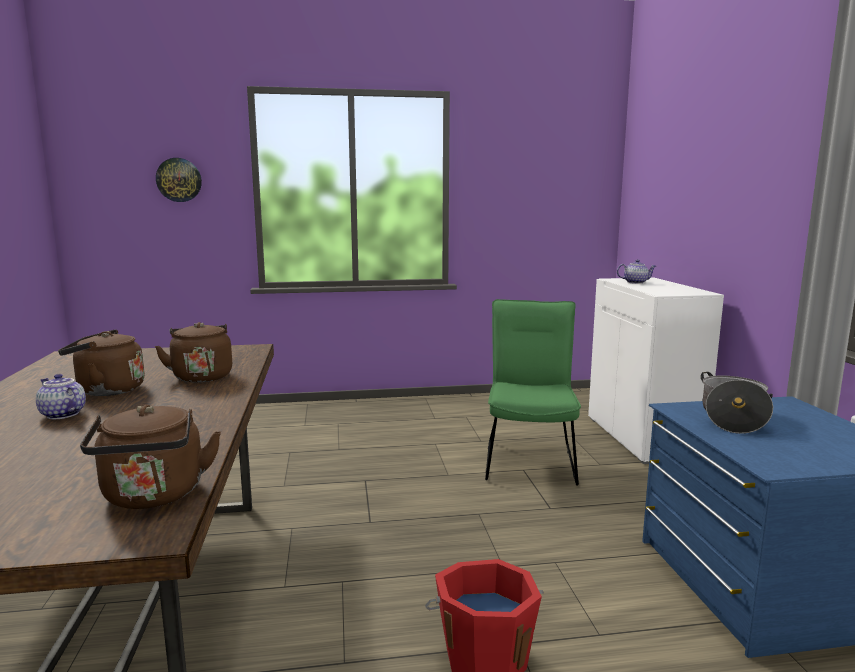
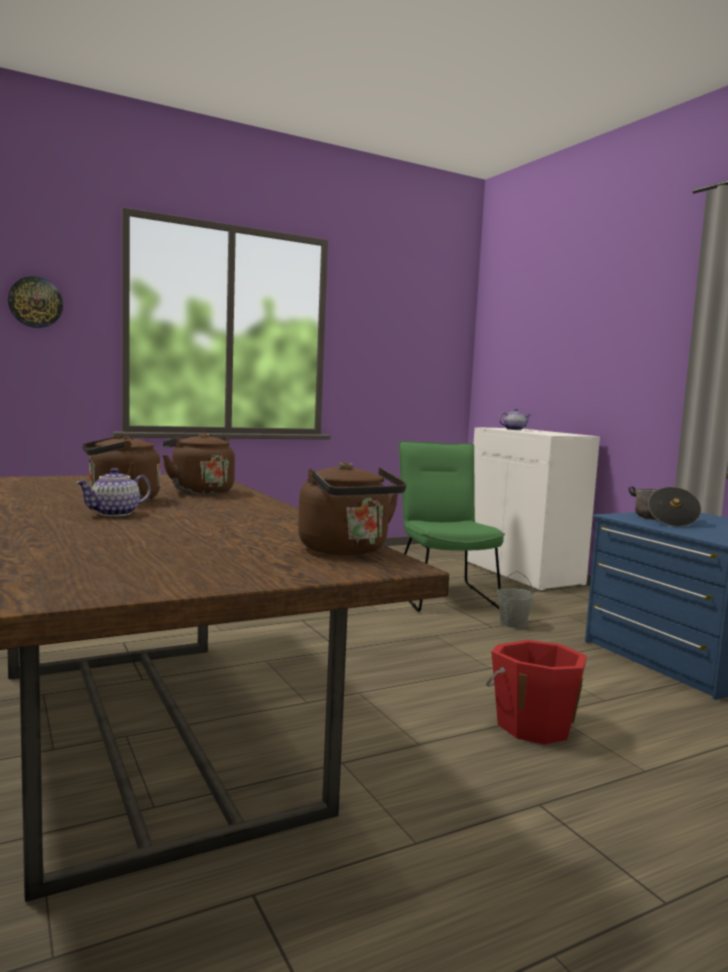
camera: 20 degrees left, 5 degrees down
(61, 414) = (115, 514): teapot -> teapot turned 60 degrees counterclockwise
(576, 507) = (513, 624): none -> grey bucket

